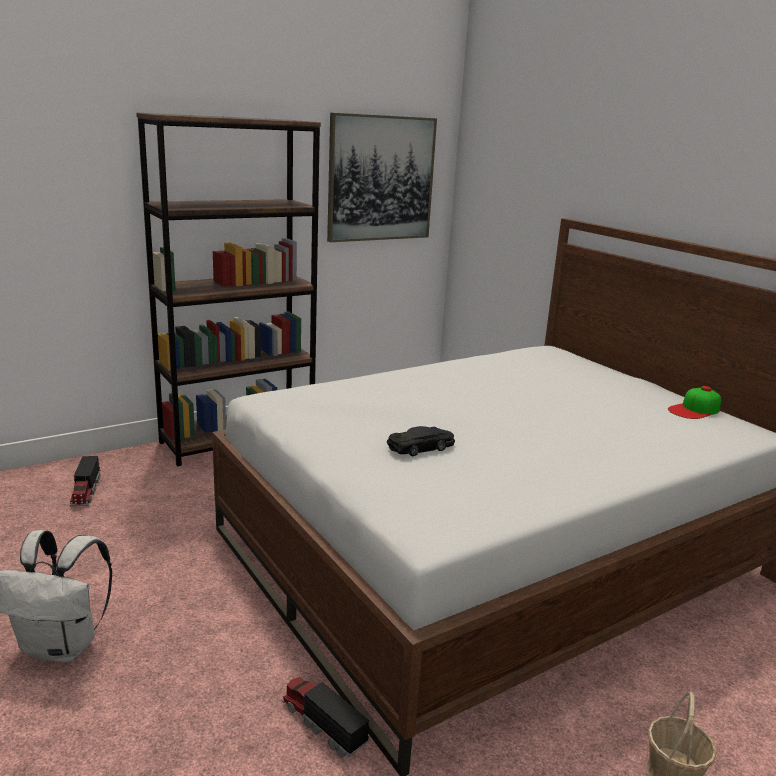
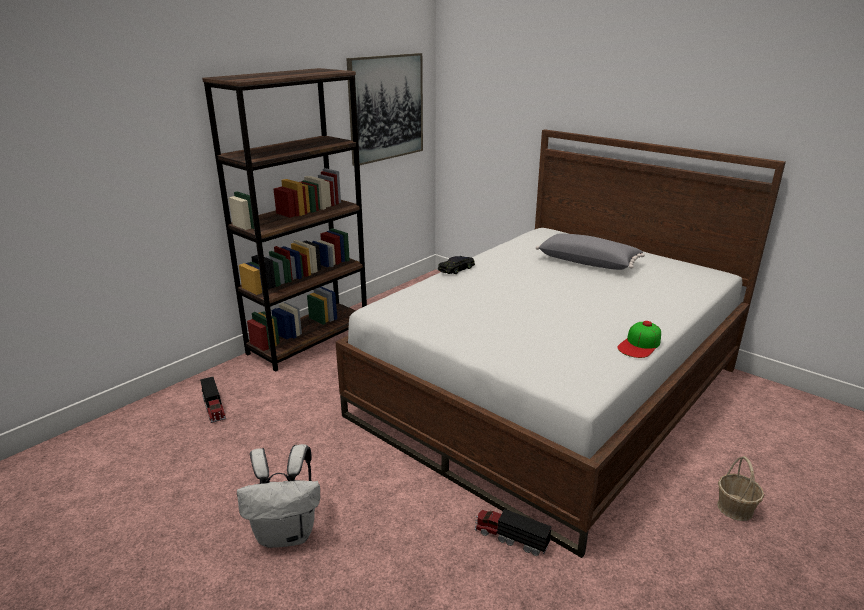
camera: 15 degrees left, 5 degrees up
(421, 447) = (523, 327): black toy car -> black toy car (457, 268)
(576, 390) = (588, 262): none -> grey pillow
(694, 410) = (671, 264): cap -> cap (639, 345)

